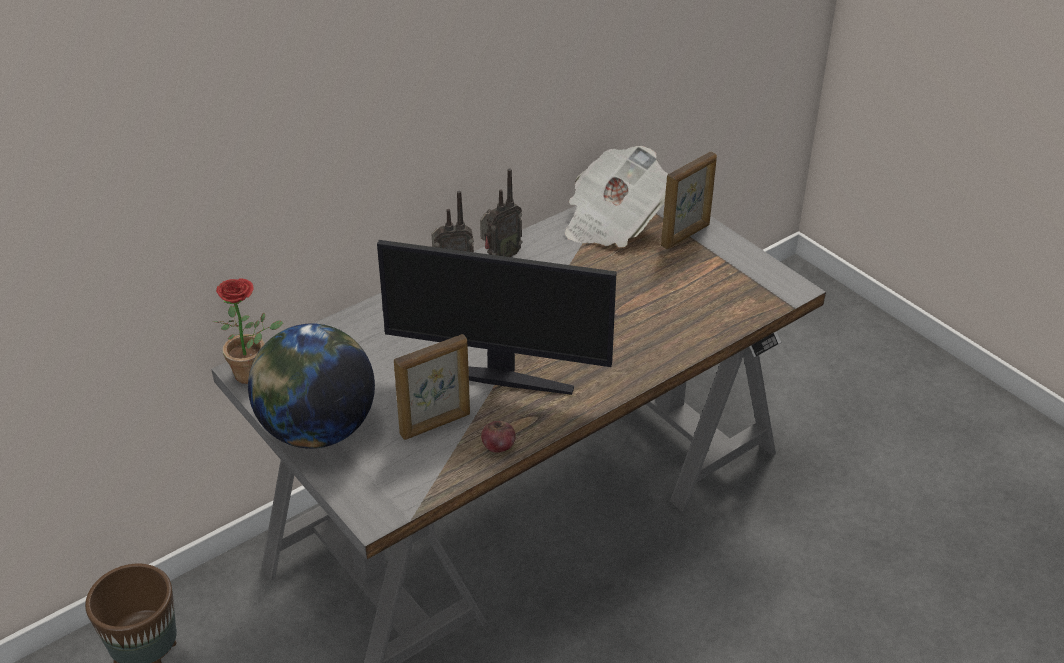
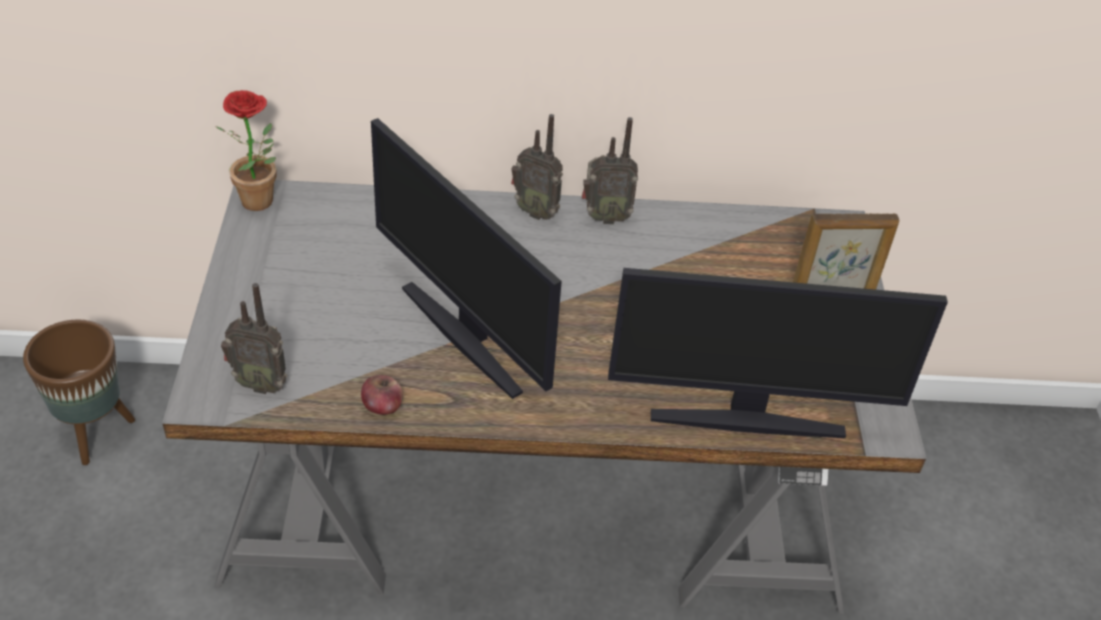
camera: 35 degrees right, 5 degrees up
(317, 430) = (250, 287): globe -> none
(401, 481) = (261, 383): none -> radio
(436, 425) = (353, 347): picture frame -> none
(612, 222) = (765, 242): newspaper -> none
(715, 326) = (747, 419): none -> monitor

